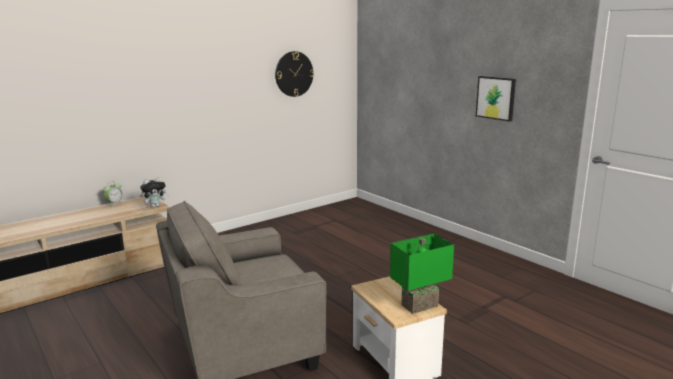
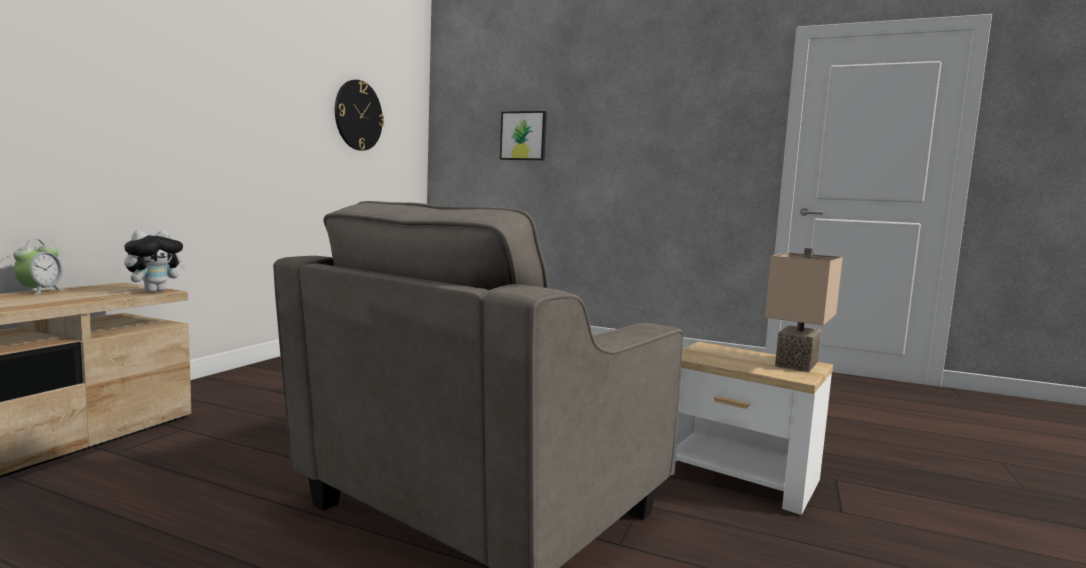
camera: 30 degrees left, 10 degrees down
(419, 305) = (793, 363): green table lamp -> beige table lamp
(496, 98) = (660, 152): picture -> picture (523, 136)

